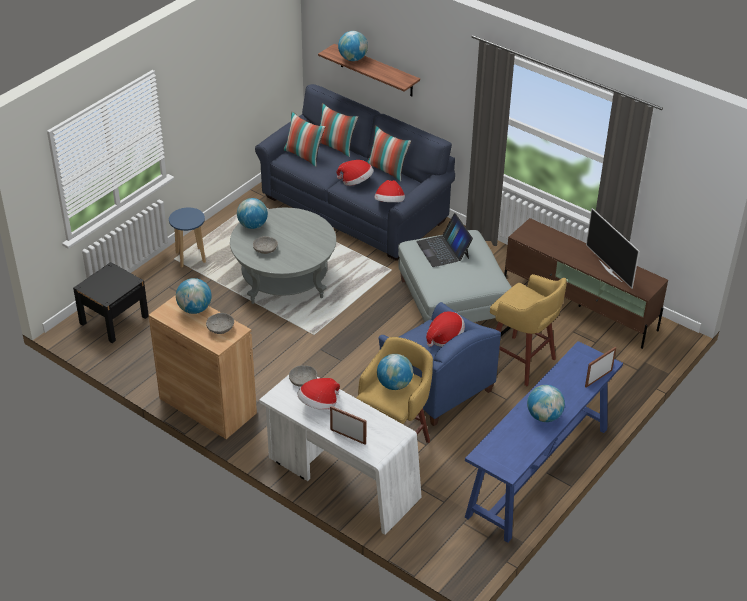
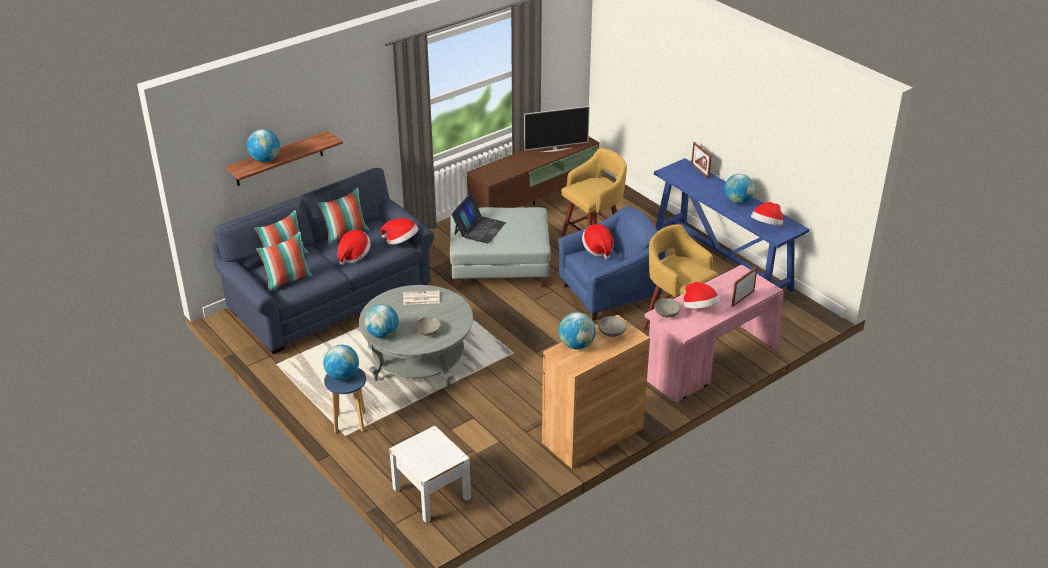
camera: 75 degrees left, 5 degrees down
(114, 320) = (431, 493): black nightstand -> white nightstand
(313, 236) = (420, 298): none -> newspaper
(341, 480) = (710, 364): white desk -> pink desk
(394, 384) = (680, 267): globe -> globe (342, 376)
(443, 250) = (479, 228): laptop -> laptop turned 60 degrees counterclockwise
(500, 445) = (766, 226): none -> hat

